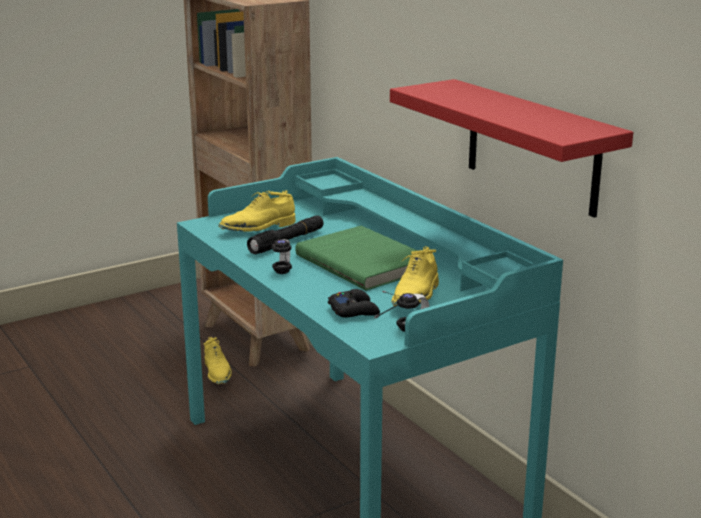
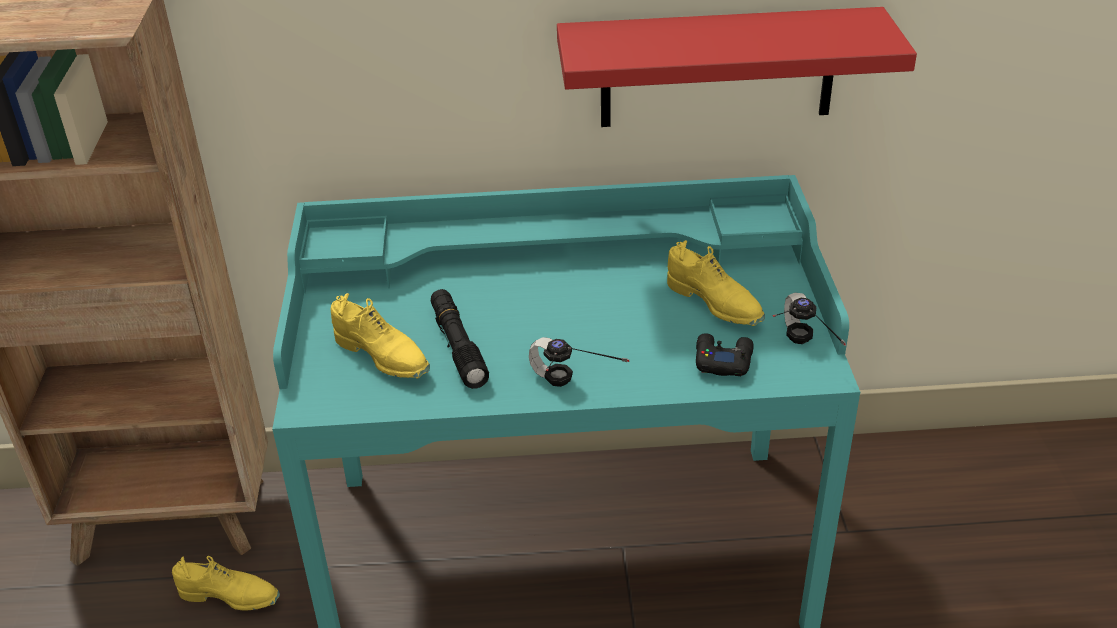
camera: 60 degrees left, 15 degrees up
(258, 228) = (383, 357): yellow shoe -> yellow shoe turned 45 degrees counterclockwise
(364, 262) = (582, 306): green book -> none

